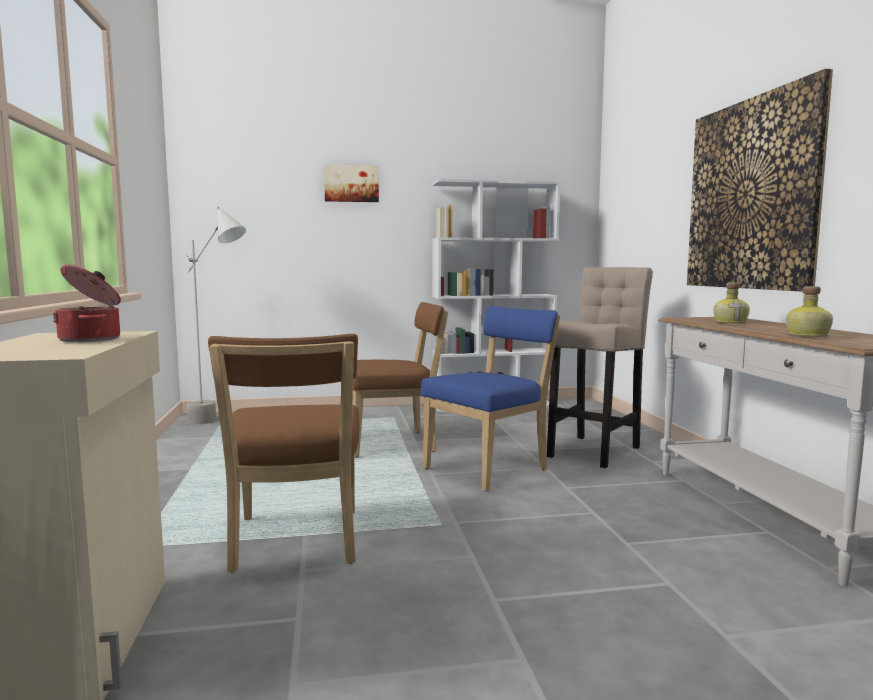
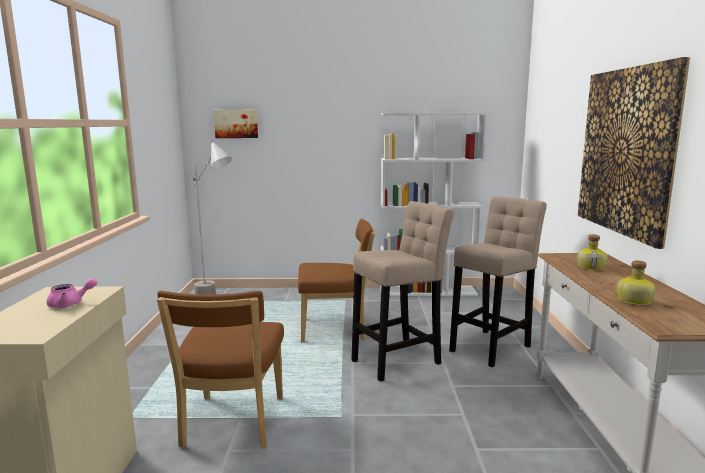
camera: 10 degrees right, 5 degrees up
(92, 339) = (70, 304): cooking pot -> pink teapot
(351, 184) = (316, 115): picture -> picture (236, 123)
(490, 468) = (400, 360): blue chair -> beige stool

